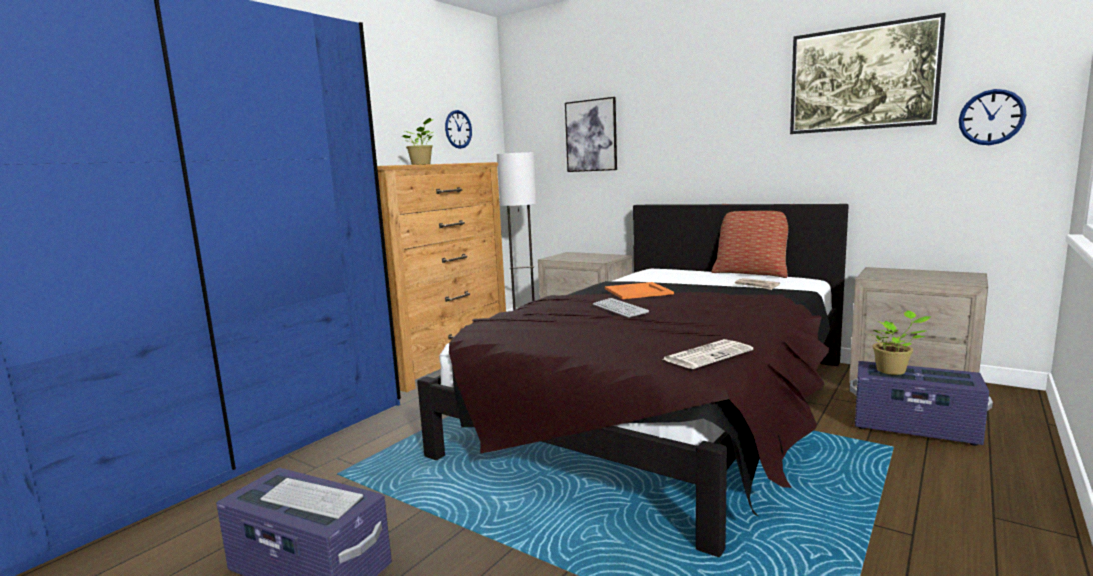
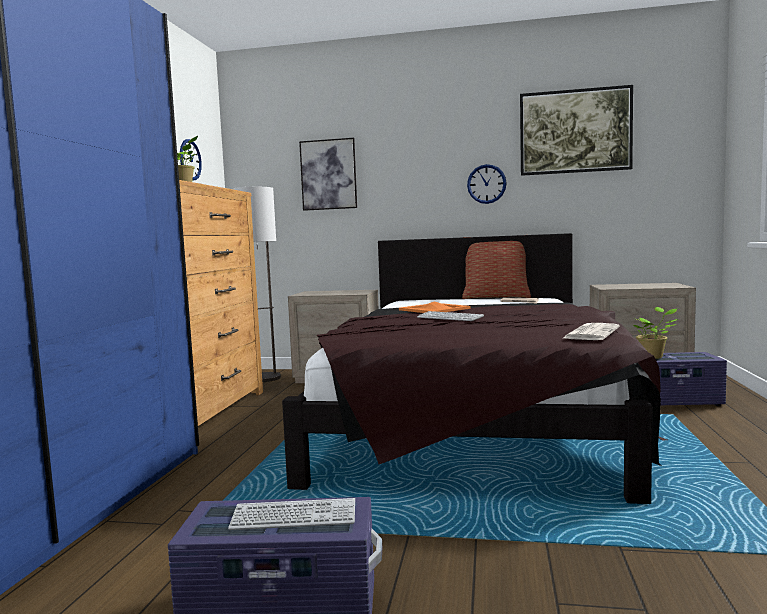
camera: 25 degrees left, 5 degrees down
(991, 117) = (668, 164): wall clock -> wall clock (486, 184)

